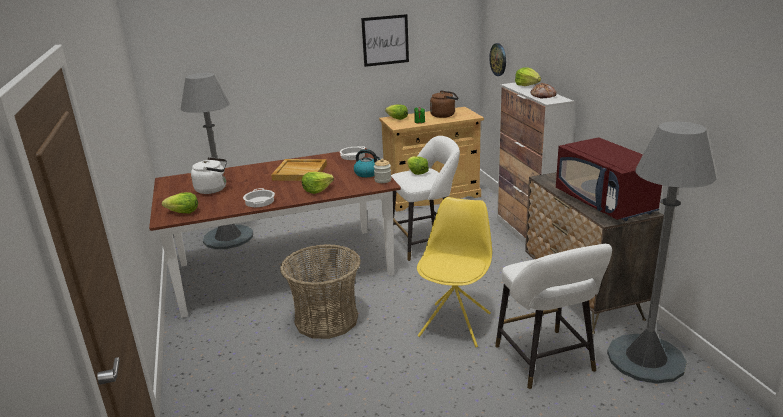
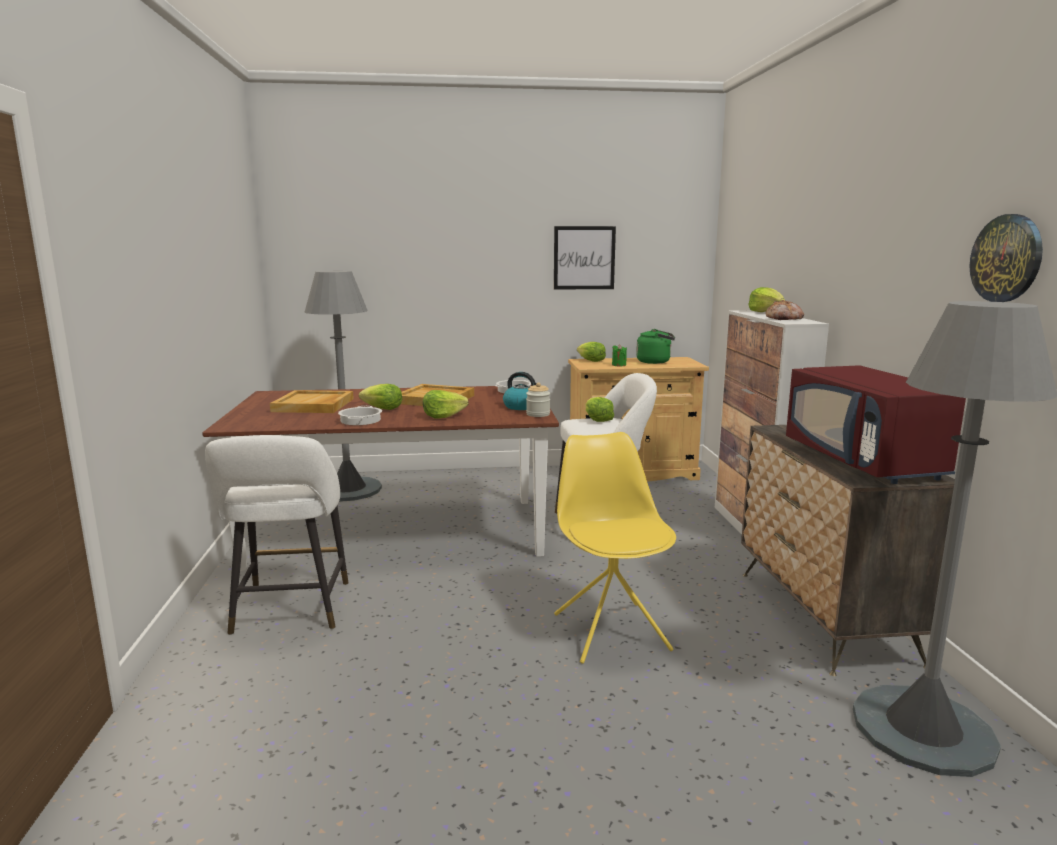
camera: 10 degrees right, 10 degrees down
(183, 212) = (257, 422): lettuce -> lettuce (382, 409)
(213, 189) = (314, 405): white kettle -> beige tray
(326, 319) = (424, 599): basket -> none
(444, 115) = (655, 362): brown kettle -> green kettle
(455, 324) = (610, 630): yellow chair -> yellow chair turned 45 degrees counterclockwise
(498, 59) = (734, 289): wall clock -> wall clock (1006, 258)
(547, 362) = (743, 707): white stool -> white stool (290, 611)

